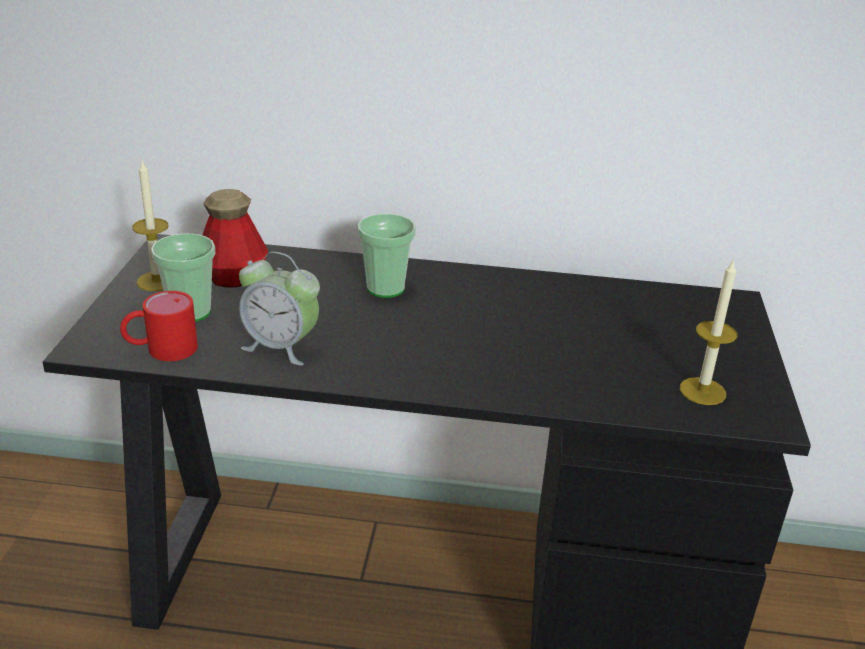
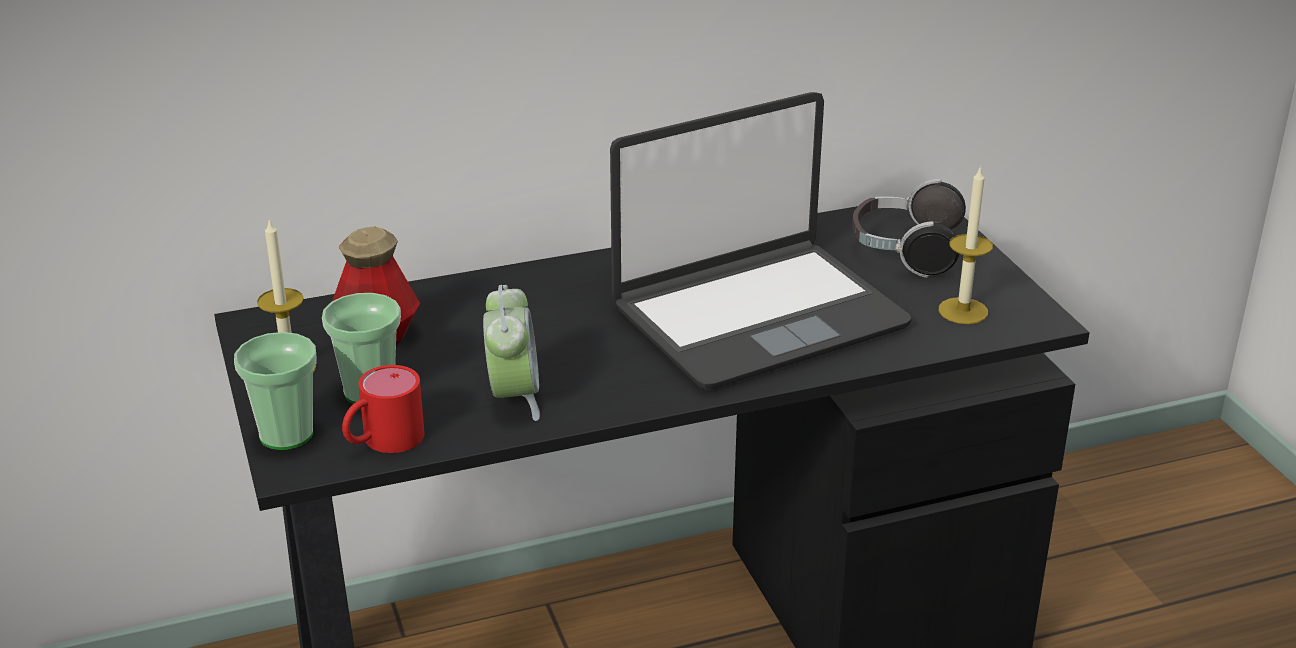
camera: 25 degrees left, 0 degrees up
(281, 347) = (513, 397): alarm clock -> alarm clock turned 90 degrees counterclockwise
(385, 288) = (562, 299): cup -> cup (286, 434)
(521, 343) = (757, 316): none -> laptop
(691, 328) = (905, 250): none -> headphones

